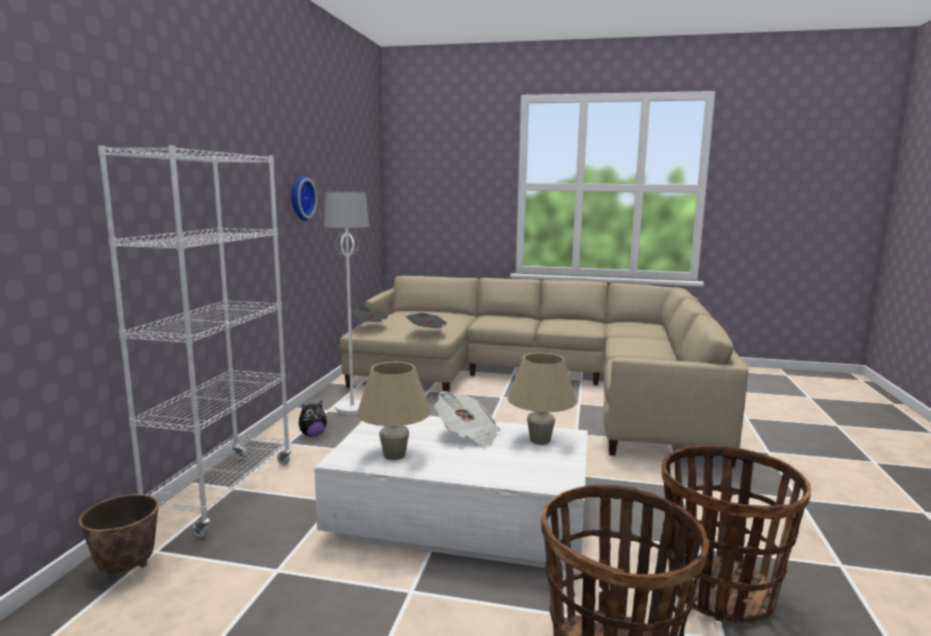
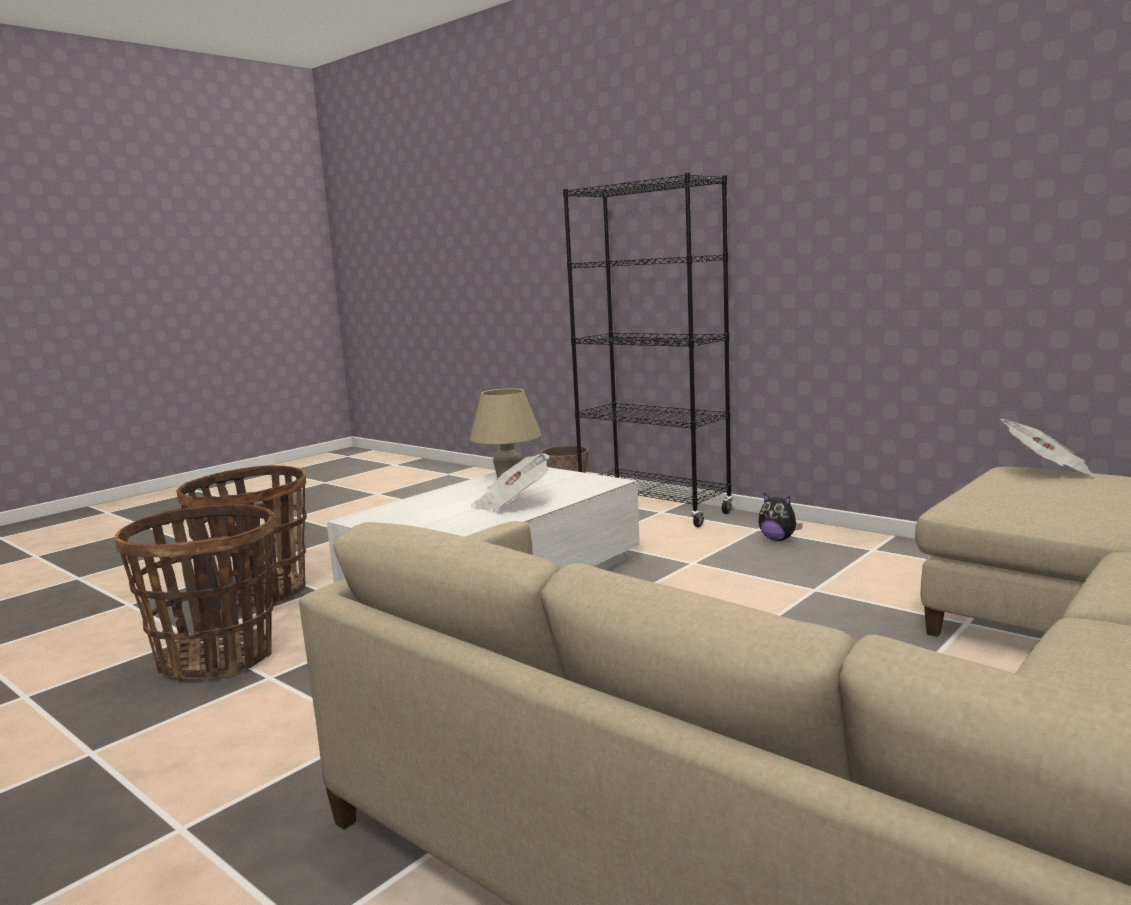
camera: 120 degrees right, 0 degrees up
(223, 493) = (654, 509): white bookcase -> black bookcase
(300, 198) = (951, 207): wall clock -> none
(312, 434) = (778, 539): plush toy -> plush toy turned 45 degrees counterclockwise
(352, 408) = (877, 562): white floor lamp -> none
(427, 332) = (983, 498): newspaper -> none
(540, 440) = (451, 526): beige table lamp -> none

